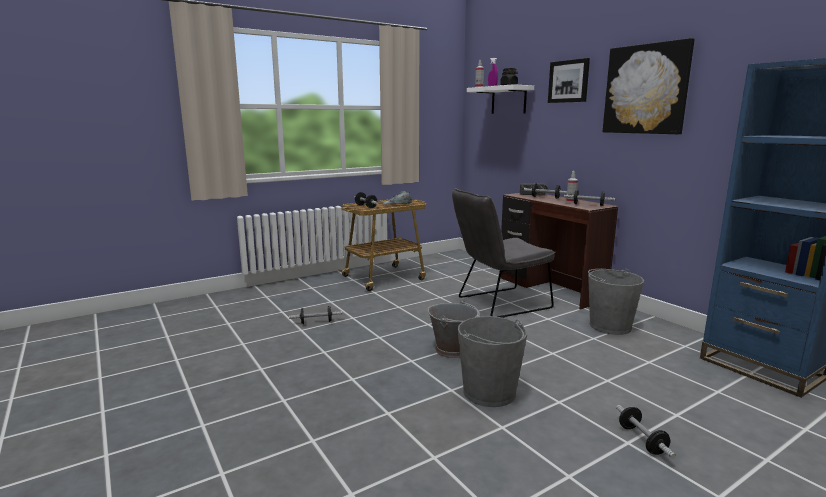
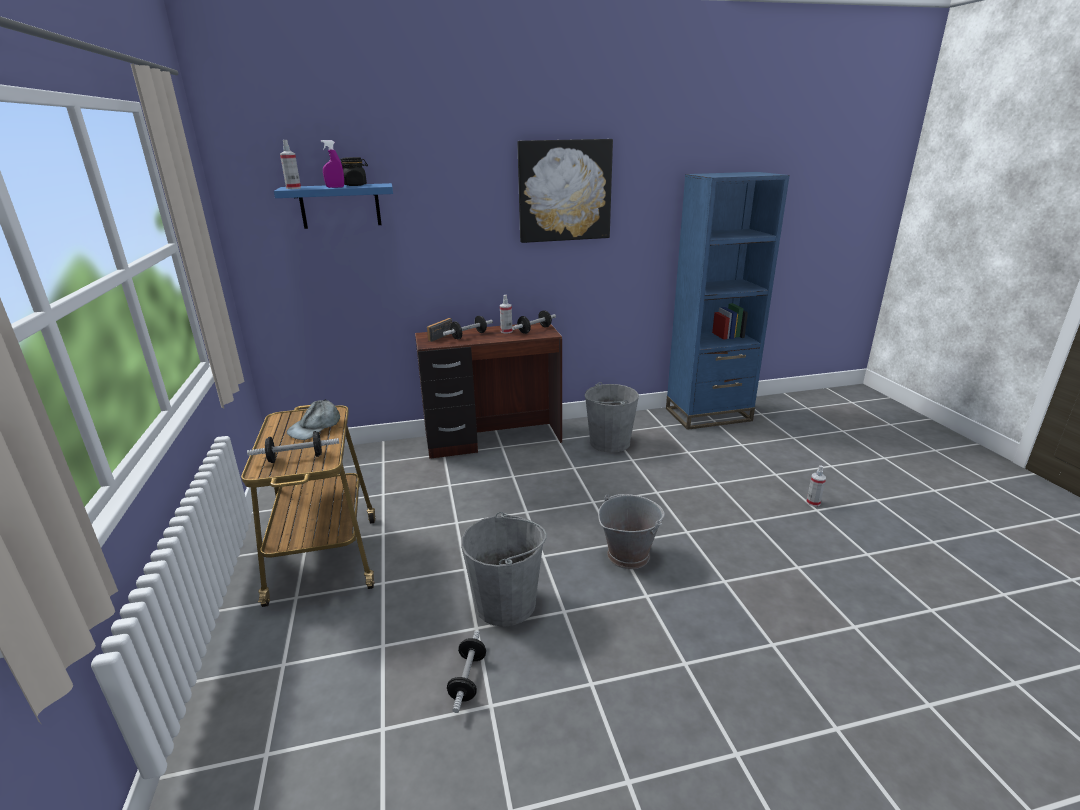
camera: 70 degrees left, 10 degrees up
(489, 393) = (733, 556): grey bucket -> grey bucket (506, 603)
(498, 303) = (512, 485): grey chair -> none
(508, 100) = (340, 206): white shelf -> blue shelf
(568, 81) = (454, 179): picture -> none
(642, 440) = (813, 502): dumbbell -> spray bottle

